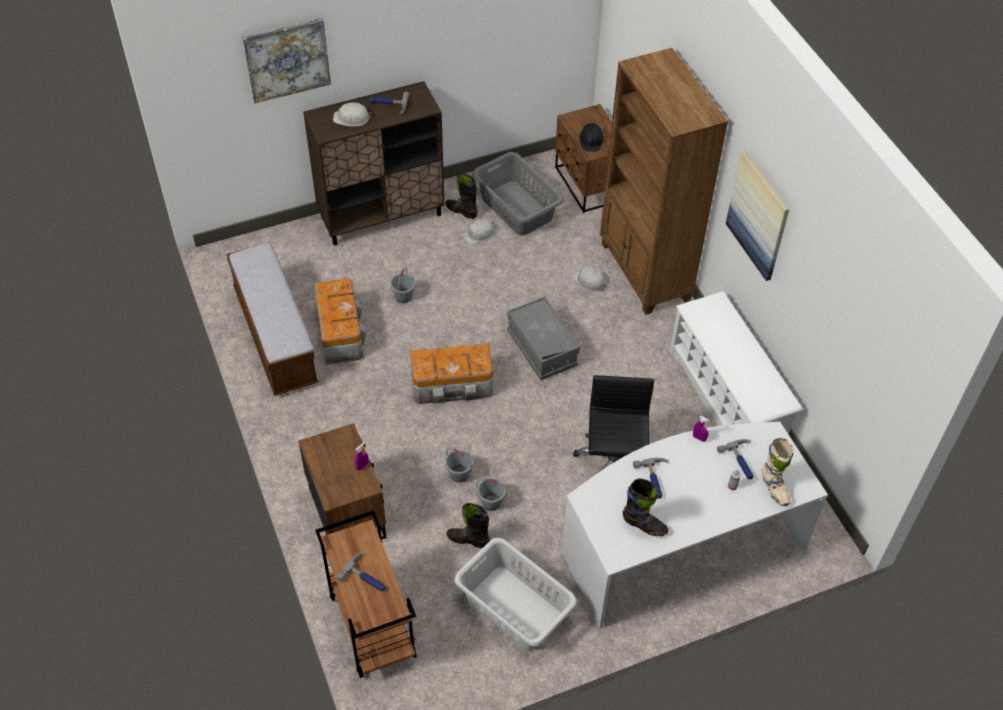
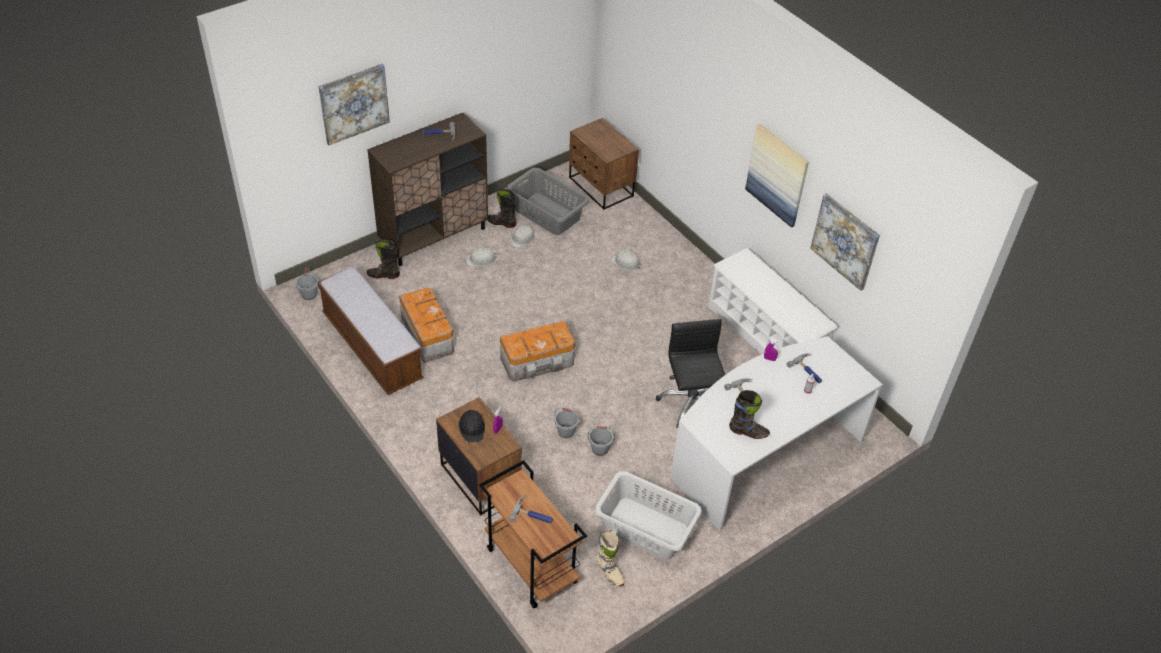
camera: 15 degrees left, 5 degrees down
(352, 118) = (411, 149): white hard hat -> white hard hat (481, 260)
(403, 296) = (473, 298): grey bucket -> grey bucket (309, 294)
(468, 539) = (590, 482): black boot -> black boot (383, 275)
(542, 348) = (603, 321): grey storage box -> none
(591, 140) = (604, 146): black hard hat -> black hard hat (472, 427)
(644, 272) = (668, 249): brown bookcase -> none
(774, 489) = (840, 387): beige boot -> beige boot (609, 573)
(818, 312) = (845, 241): none -> picture

